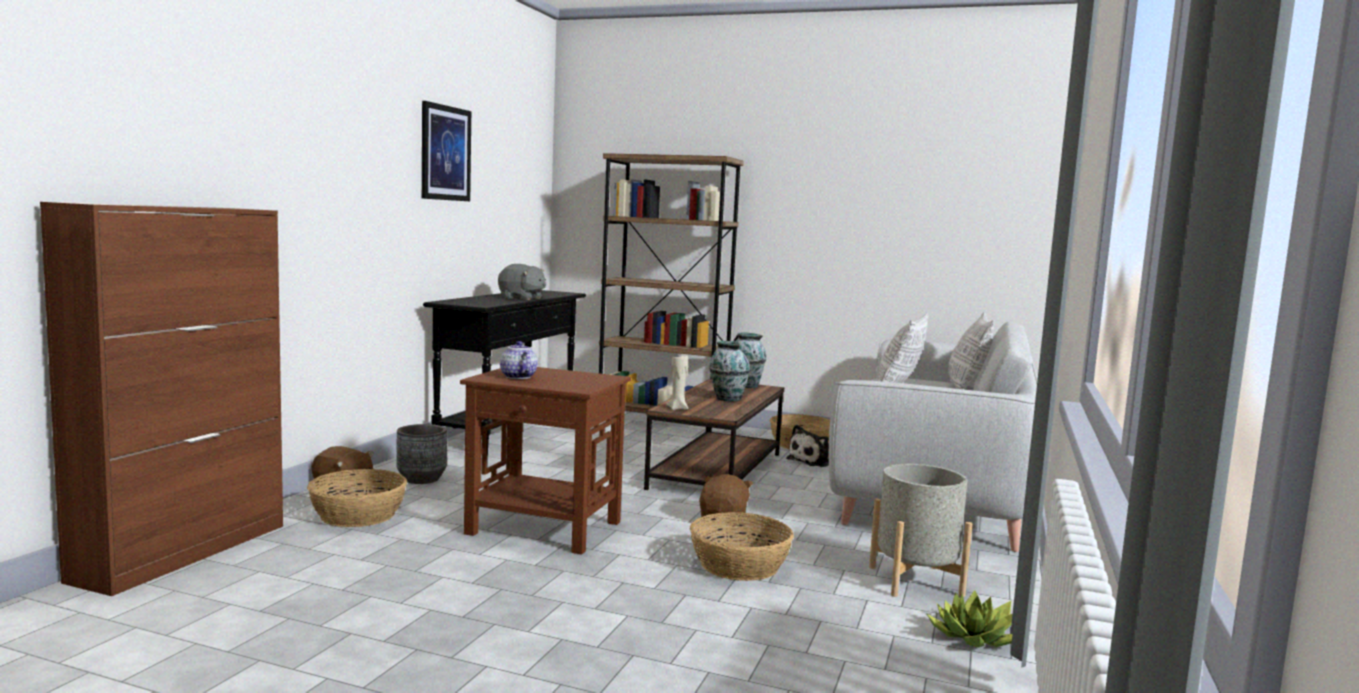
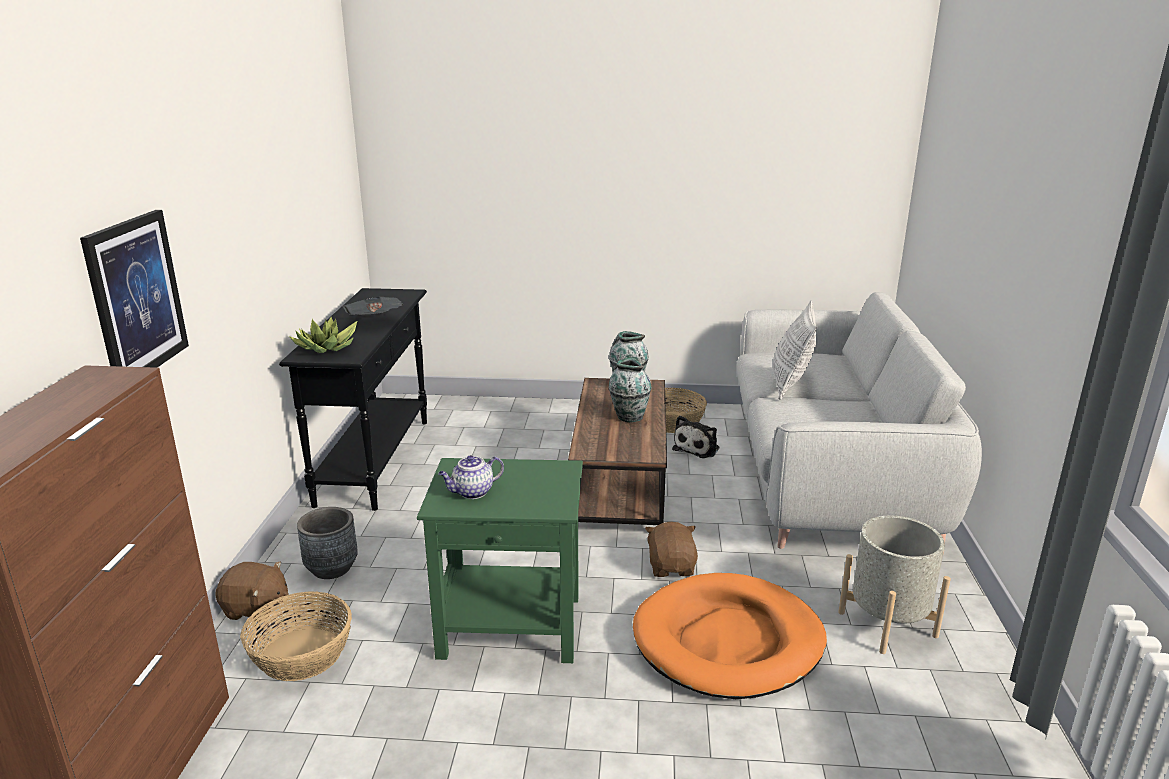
camera: 15 degrees left, 15 degrees up
(445, 153) = (266, 173): picture -> picture (136, 297)
(517, 376) = (472, 492): teapot -> teapot turned 75 degrees counterclockwise
(521, 298) = (374, 322): grey plush toy -> newspaper
(546, 528) = (512, 626): brown side table -> green side table
(661, 424) = (521, 412): brown bookcase -> none
(678, 409) = (596, 450): beige candle -> none
(740, 565) = (728, 641): basket -> orange dog bed
(966, 389) = (844, 368): pillow -> none
(976, 638) = (980, 699): potted plant -> potted plant (328, 348)

